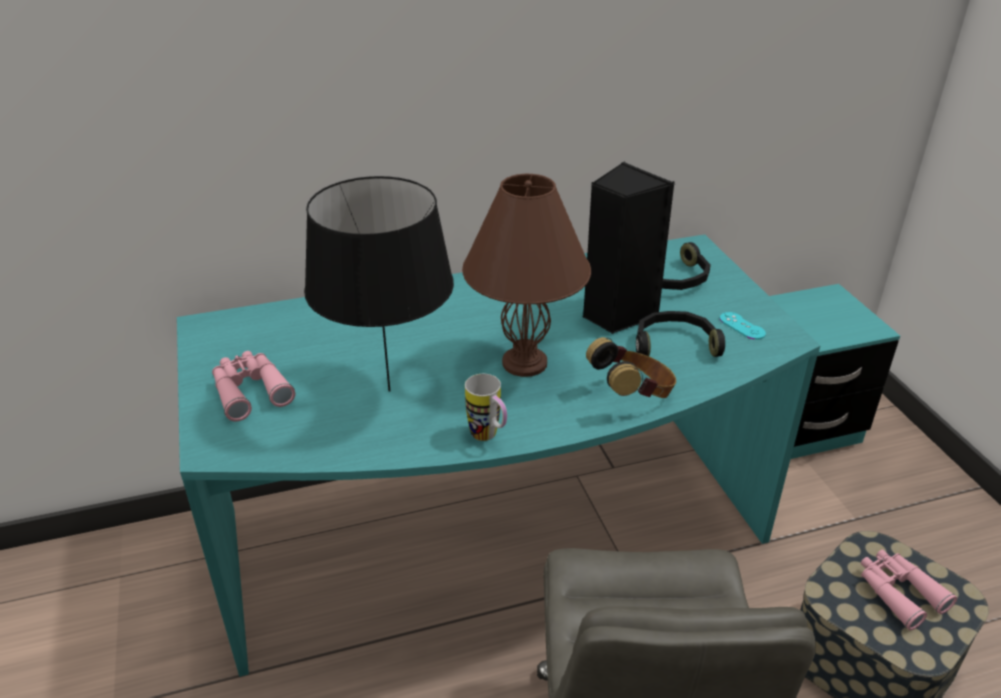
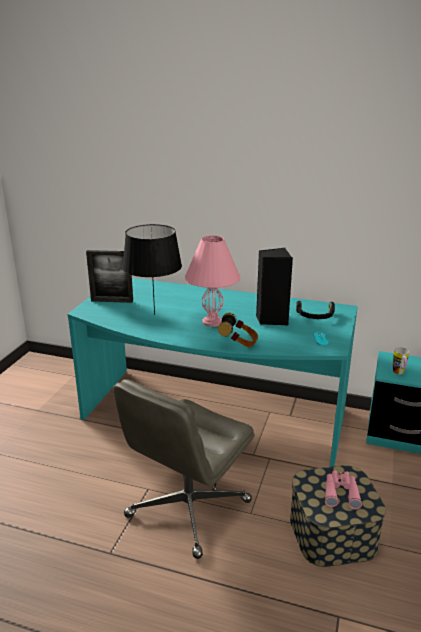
camera: 35 degrees right, 10 degrees down
(250, 391) = (112, 301): pink binoculars -> picture frame
(489, 437) = (169, 337): mug -> mug (399, 373)
(523, 363) = (212, 322): brown table lamp -> pink table lamp
(674, 344) = (280, 335): black headphones -> none

